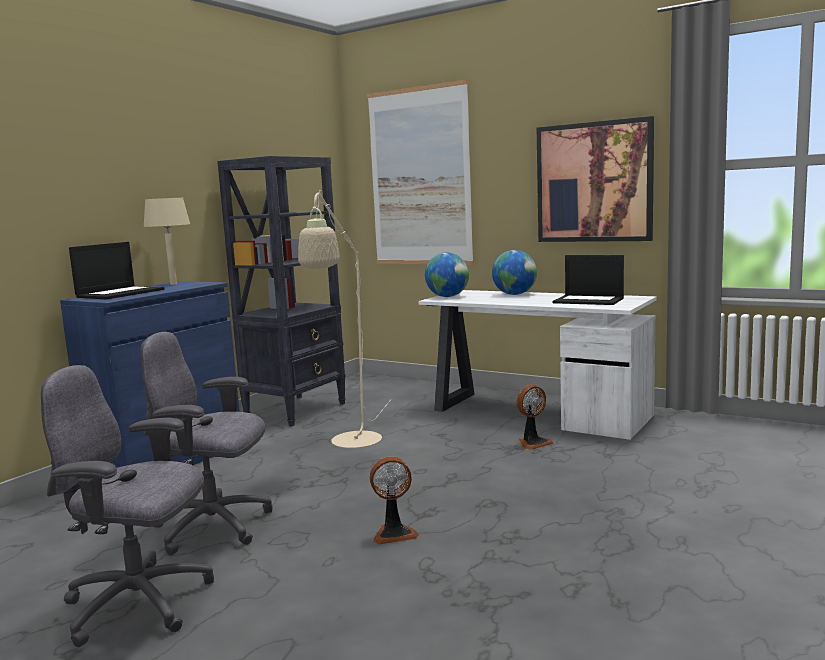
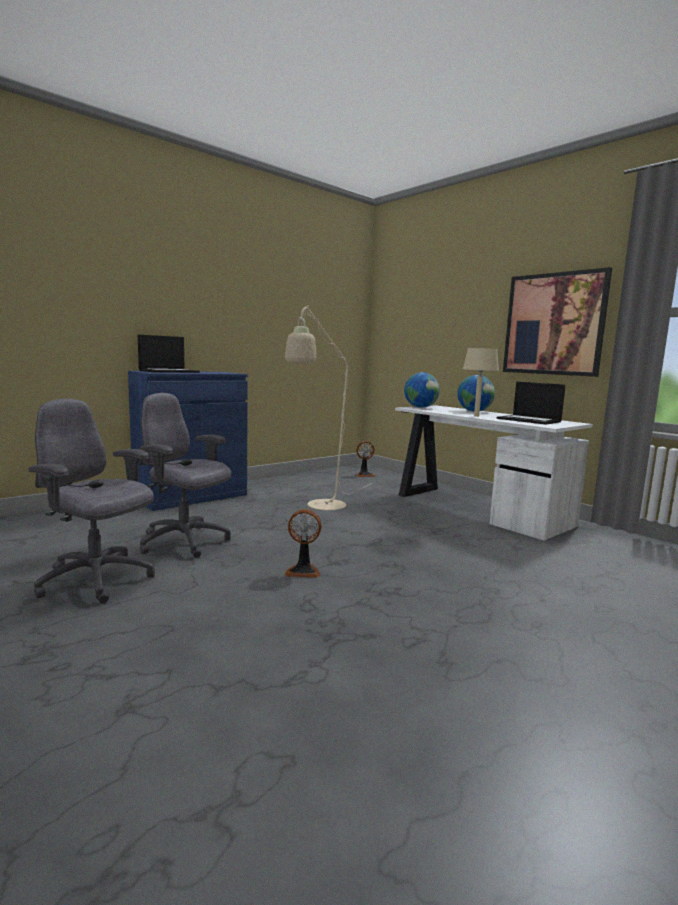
camera: 15 degrees right, 0 degrees up
(173, 284) = (212, 371): beige table lamp -> beige table lamp (476, 416)
(296, 410) = (300, 480): black bookcase -> none
(420, 177) = (420, 316): picture -> none
(533, 443) = (459, 529): fan -> fan (364, 475)

